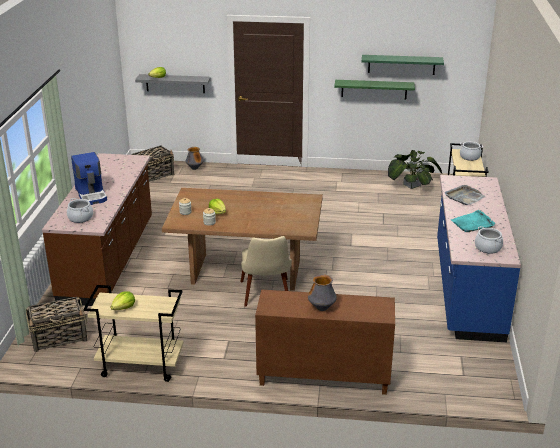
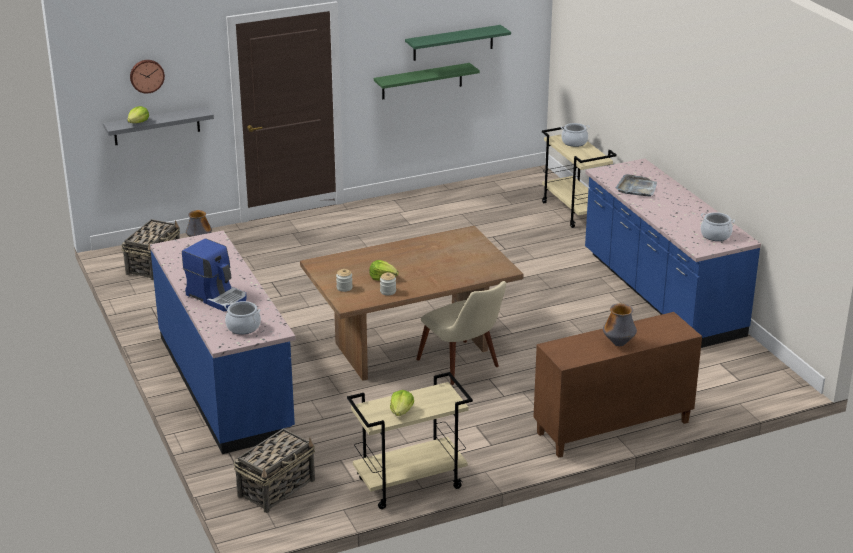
camera: 30 degrees left, 0 degrees up
(109, 259) = (226, 384): brown counter -> blue counter
(169, 47) = (146, 75): none -> wall clock
(412, 185) = (490, 194): potted plant -> none
(472, 223) = (675, 214): turquoise tray -> none

